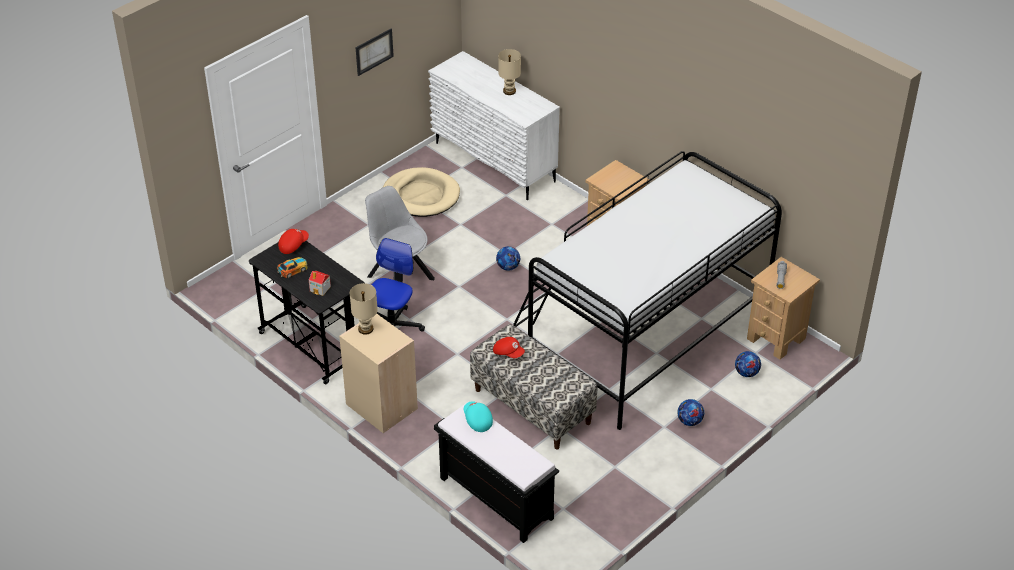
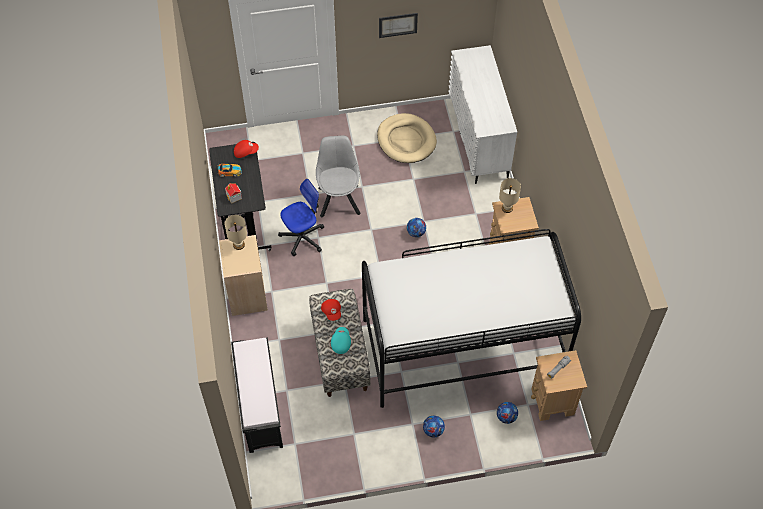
camera: 35 degrees right, 15 degrees up
(477, 420) = (258, 356): turquoise cap -> turquoise cap (340, 342)
(509, 91) = (493, 99): beige table lamp -> beige table lamp (507, 208)

